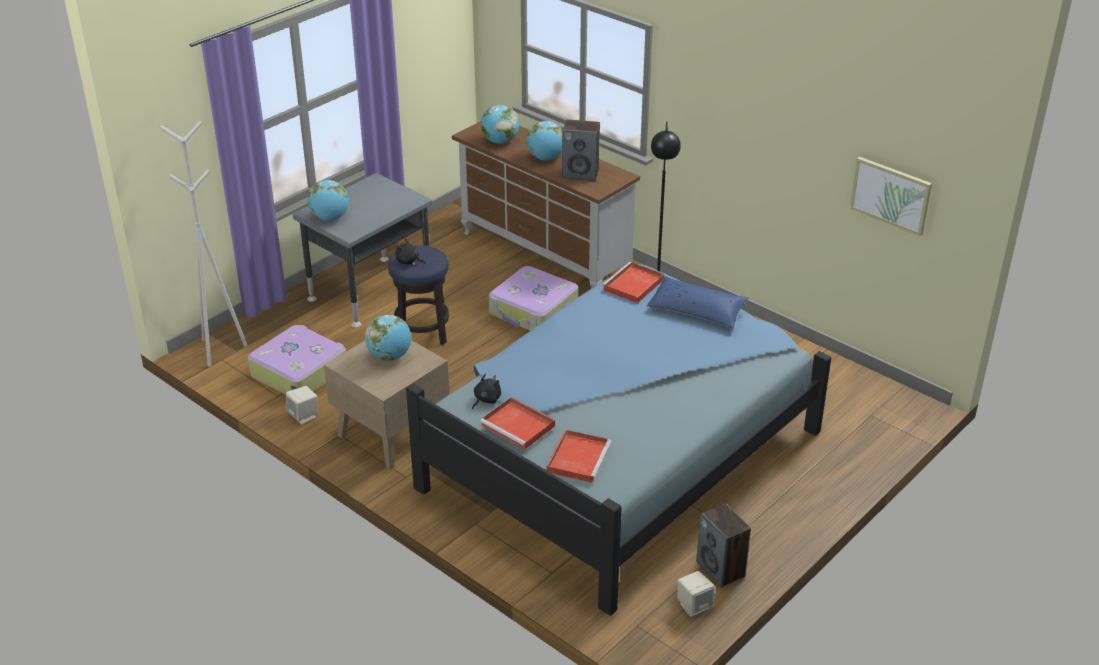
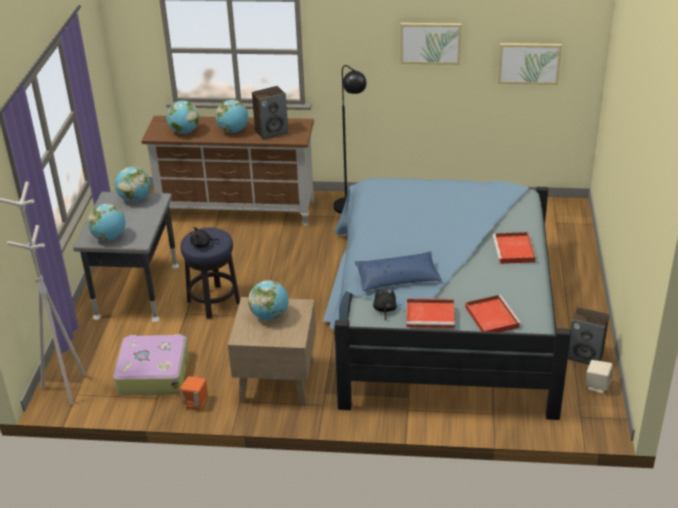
camera: 35 degrees left, 0 degrees up
(304, 416) = (196, 402): beige speaker -> orange speaker
(394, 191) = (135, 199): none -> globe
(533, 311) = (275, 252): suitcase -> none
(633, 285) = (384, 193): red tray -> red tray (514, 250)
(696, 311) = (444, 192): blue pillow -> blue pillow (397, 279)
(781, 129) = (430, 43): none -> picture

